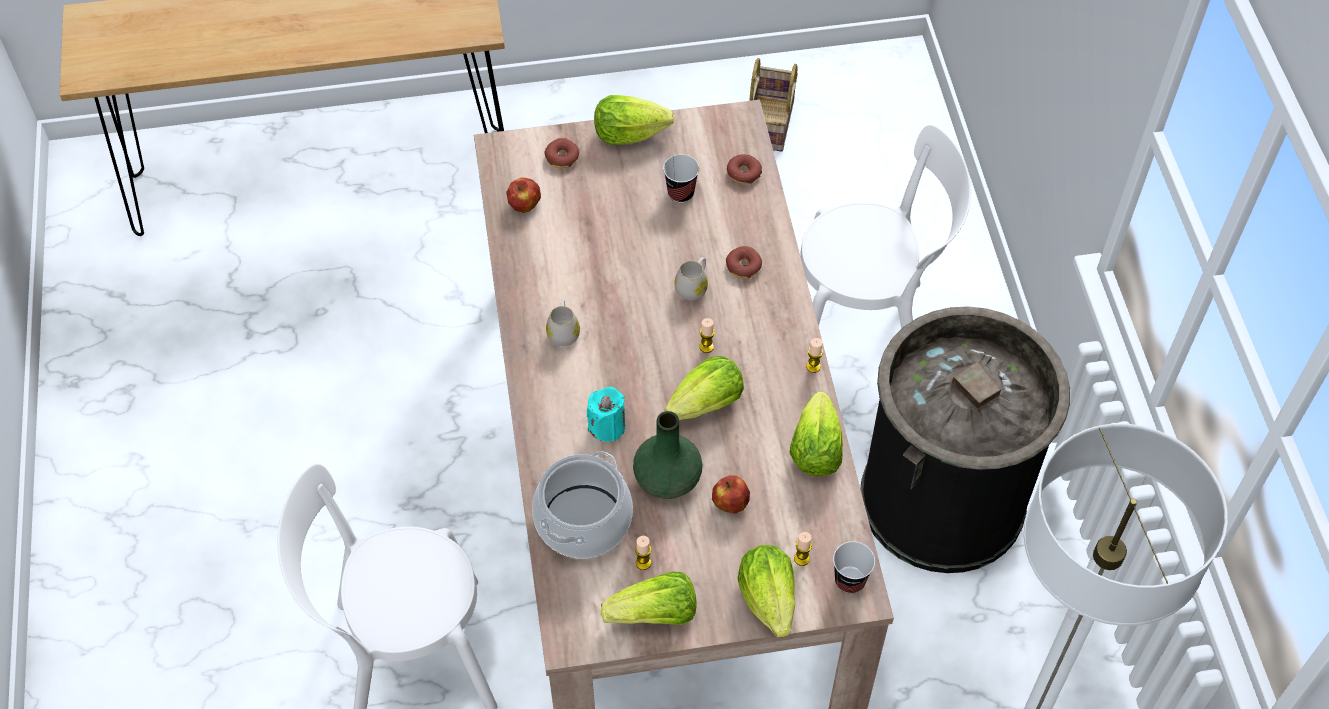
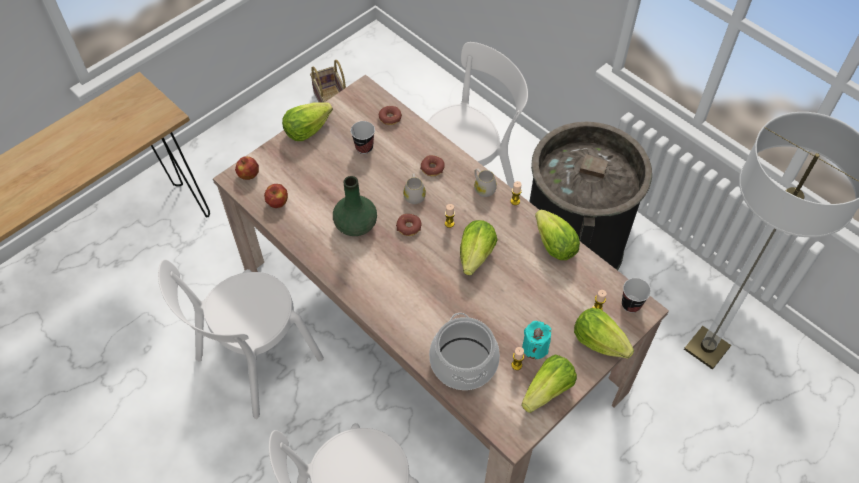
camera: 35 degrees left, 0 degrees up
(427, 401) = (255, 362): none -> white chair
(562, 157) = (278, 163): donut -> donut (409, 227)
(563, 331) = (361, 261): white mug -> white mug (483, 188)
(607, 426) = (431, 300): turquoise candle -> turquoise candle (535, 347)
(667, 478) = (489, 309): green vase -> green vase (355, 224)
(730, 503) = (535, 302): apple -> apple (249, 175)

